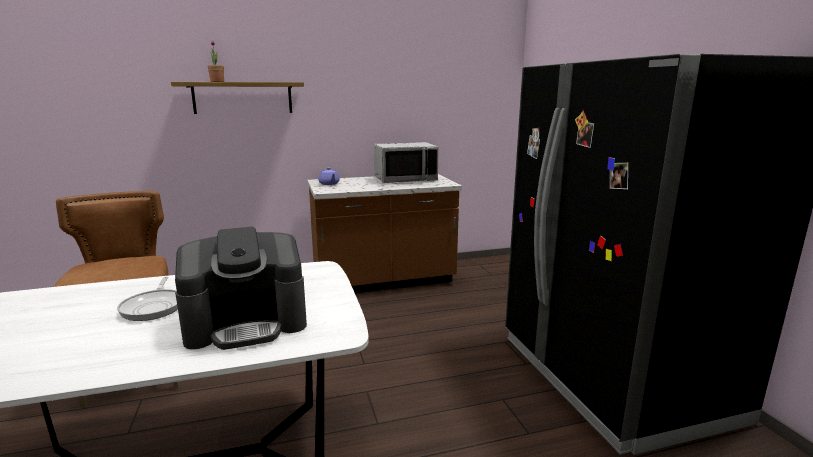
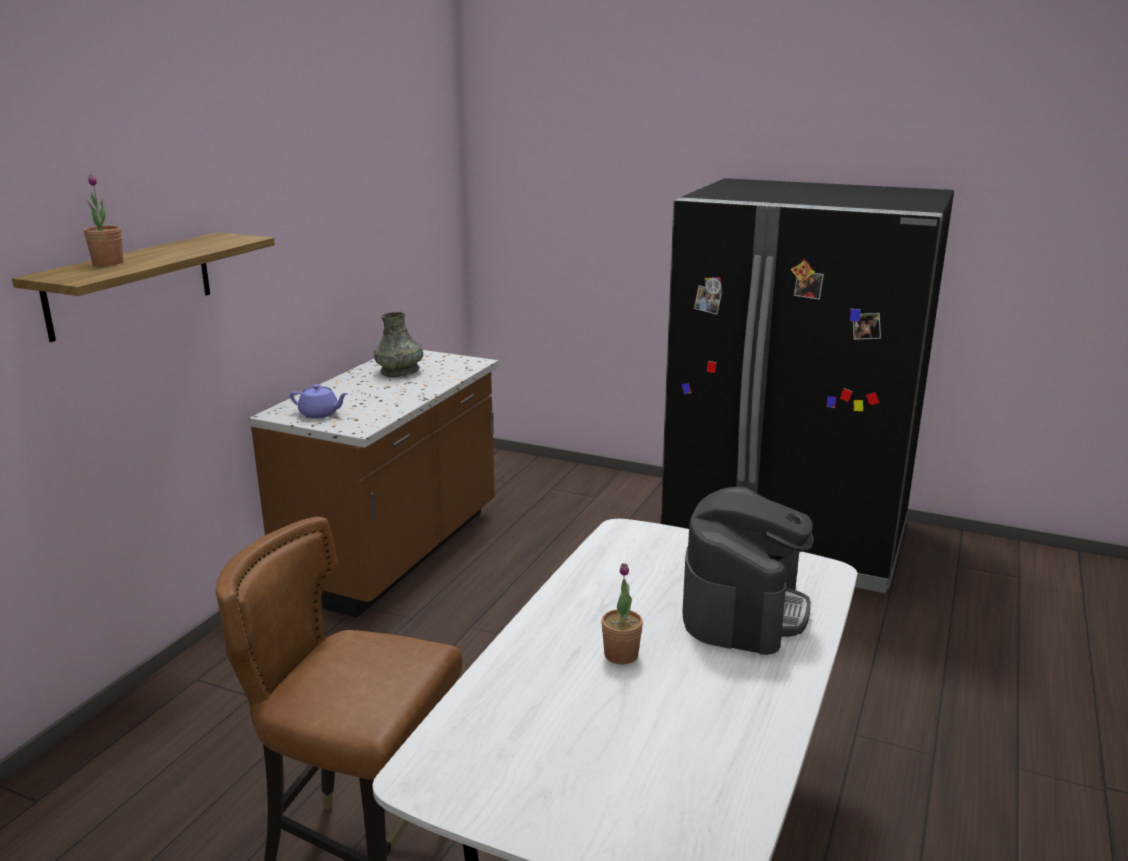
camera: 50 degrees left, 5 degrees up
(154, 307) = (621, 655): frying pan -> potted plant
(405, 179) = (400, 371): grey microwave -> grey vase

